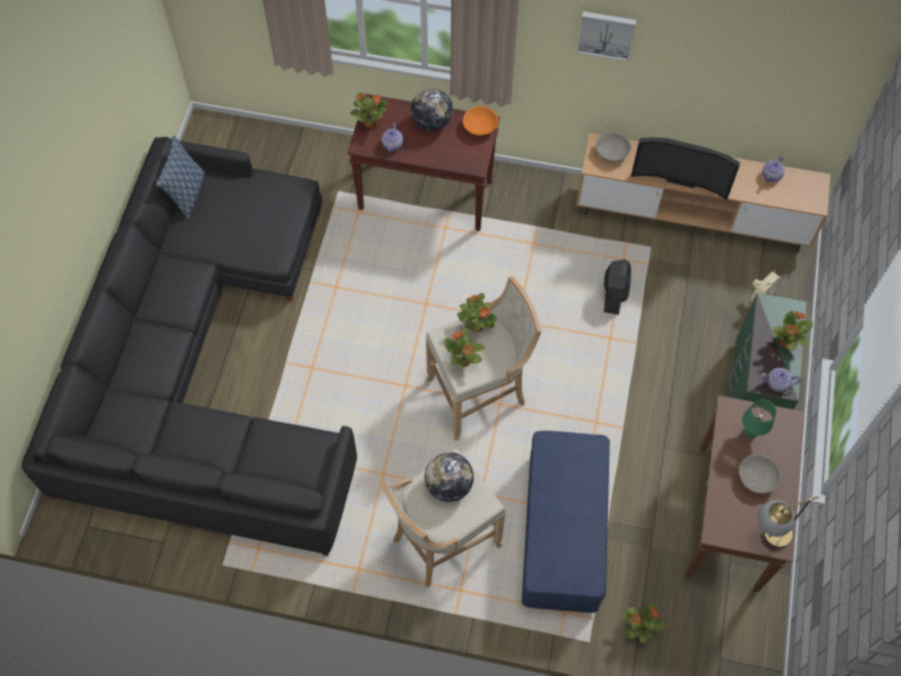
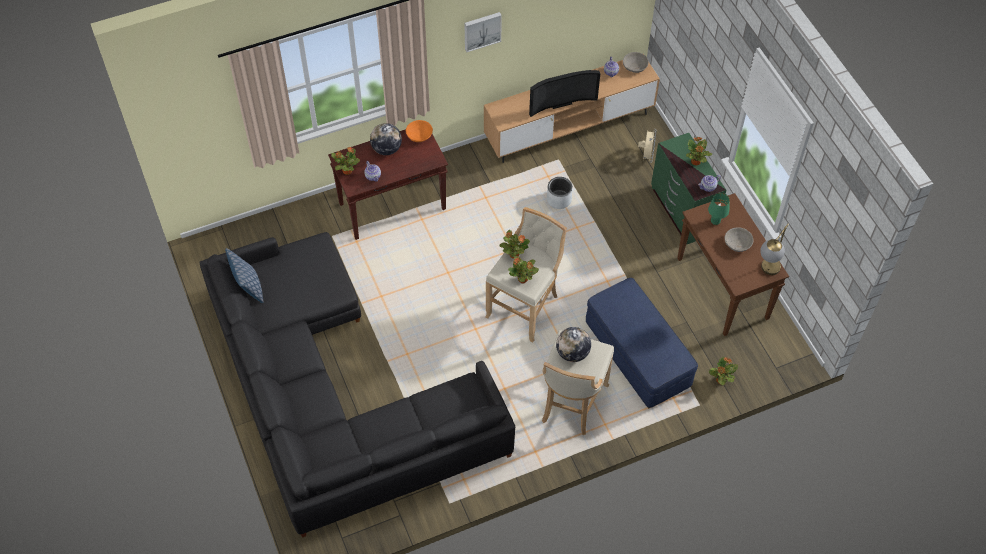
camera: 35 degrees left, 5 degrees down
(612, 152) = (507, 109): grey bowl -> grey bowl (635, 66)
(614, 293) = (558, 199): black fan -> grey planter

